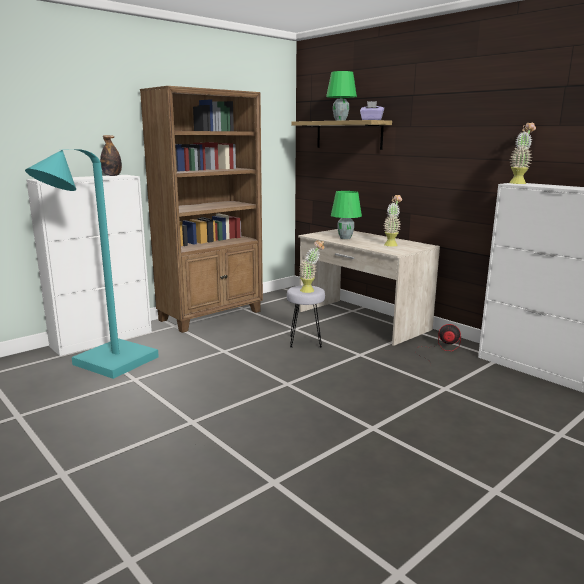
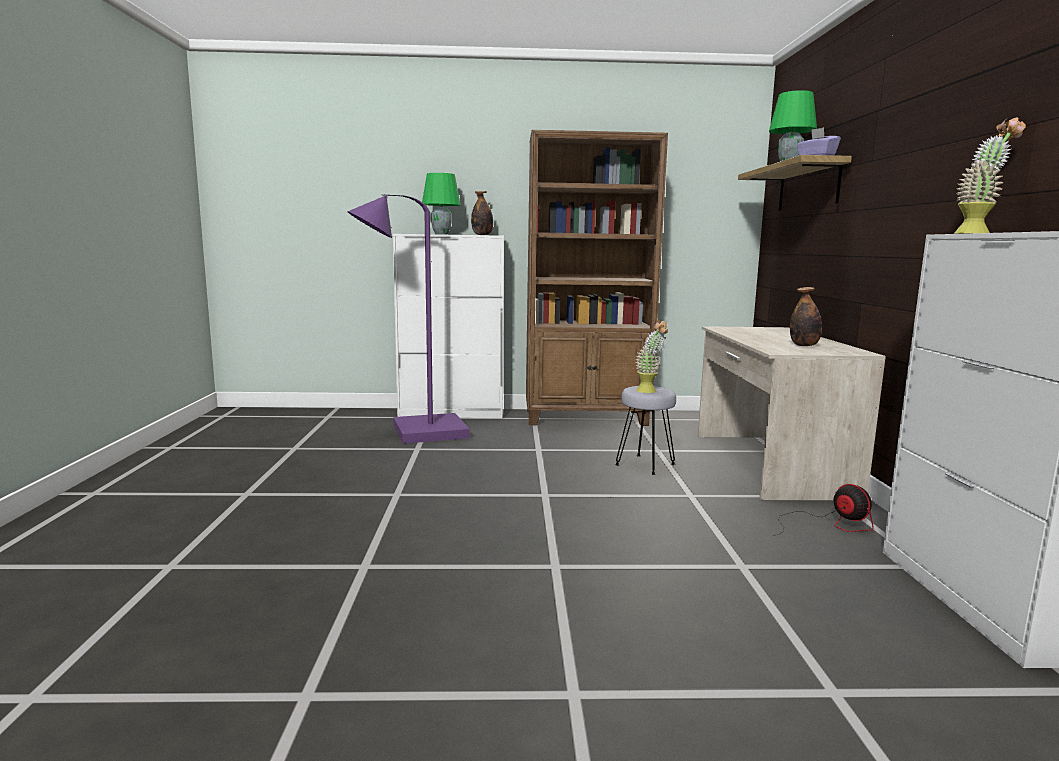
camera: 40 degrees right, 5 degrees down
(106, 365) = (417, 432): turquoise floor lamp -> purple floor lamp
(345, 238) = (755, 334): green table lamp -> green table lamp (442, 234)
(391, 244) = (804, 345): potted plant -> bottle

